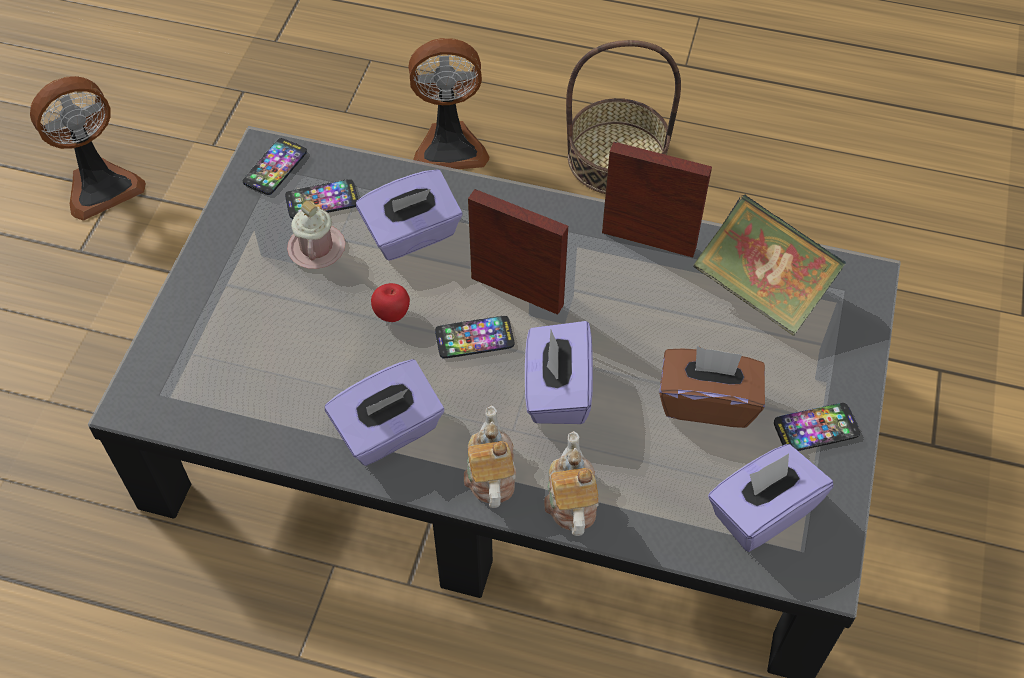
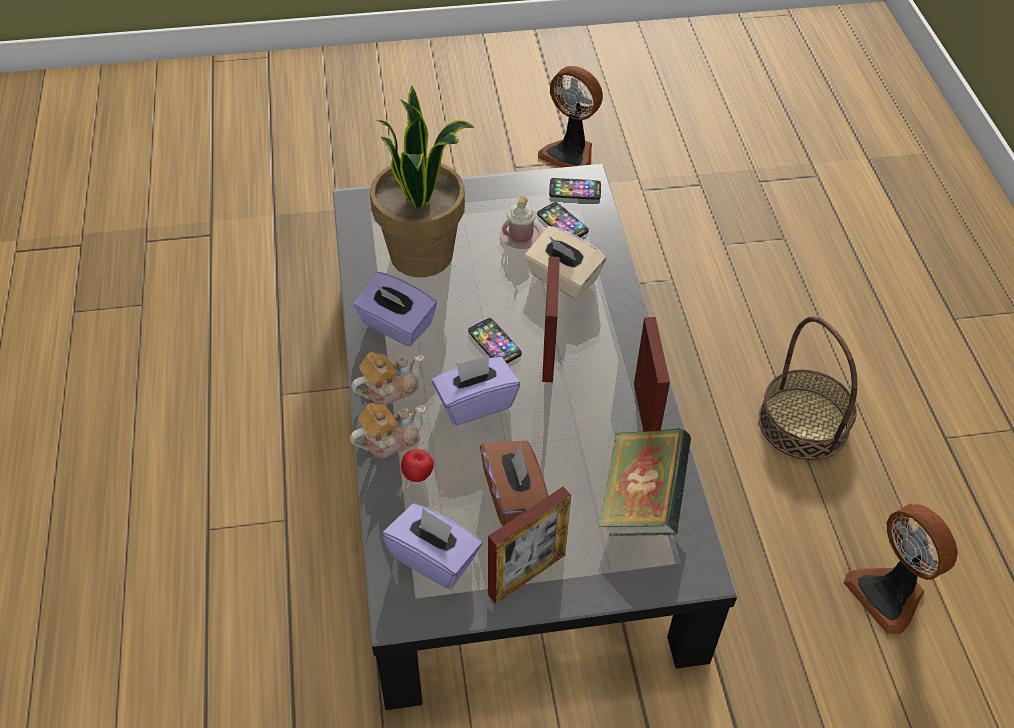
camera: 65 degrees right, 5 degrees down
(284, 361) = (423, 255): none -> potted plant
(392, 314) = (489, 293): apple -> apple (418, 476)
(412, 235) = (562, 279): purple tissue box -> beige tissue box
(449, 146) = (736, 315): fan -> fan (889, 594)
(816, 429) = (527, 575): phone -> picture frame

